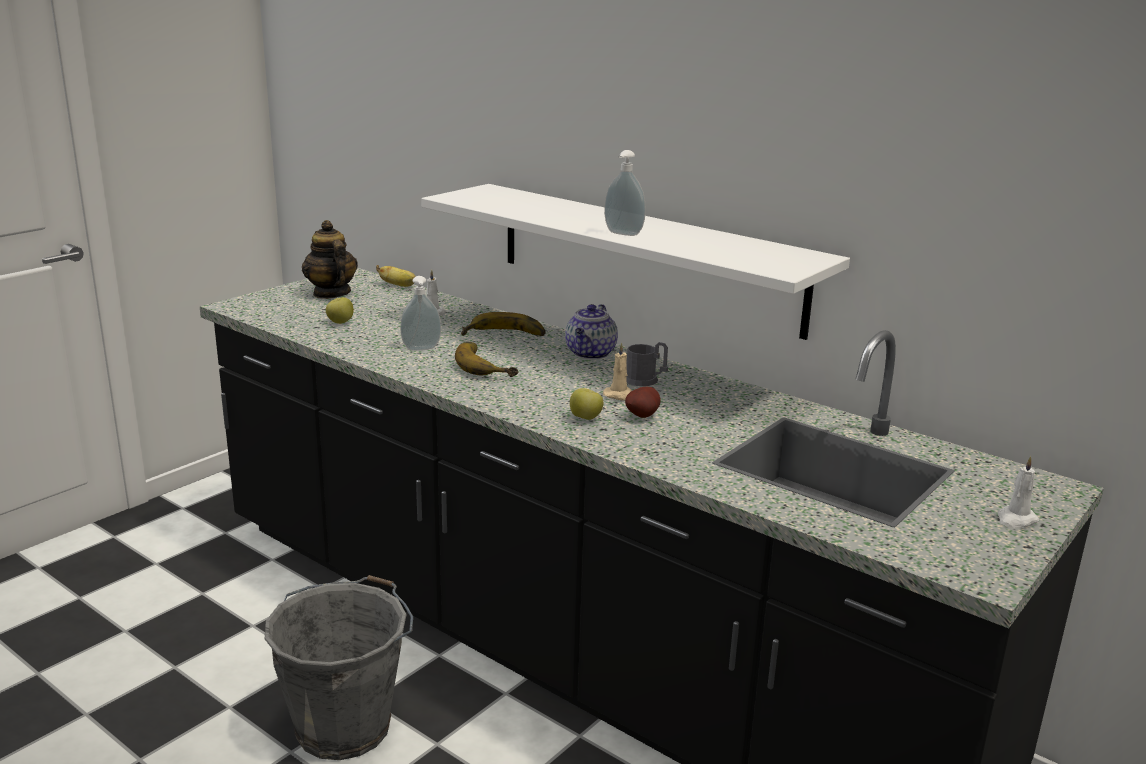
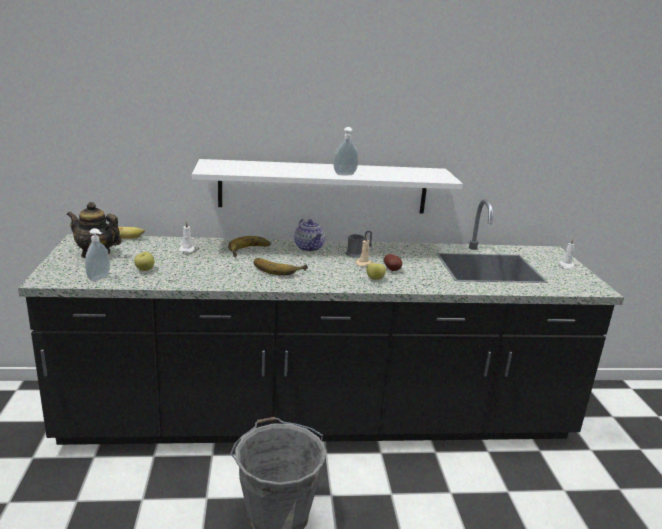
camera: 45 degrees left, 0 degrees up
(421, 349) = (227, 271): soap dispenser -> soap dispenser (100, 278)

